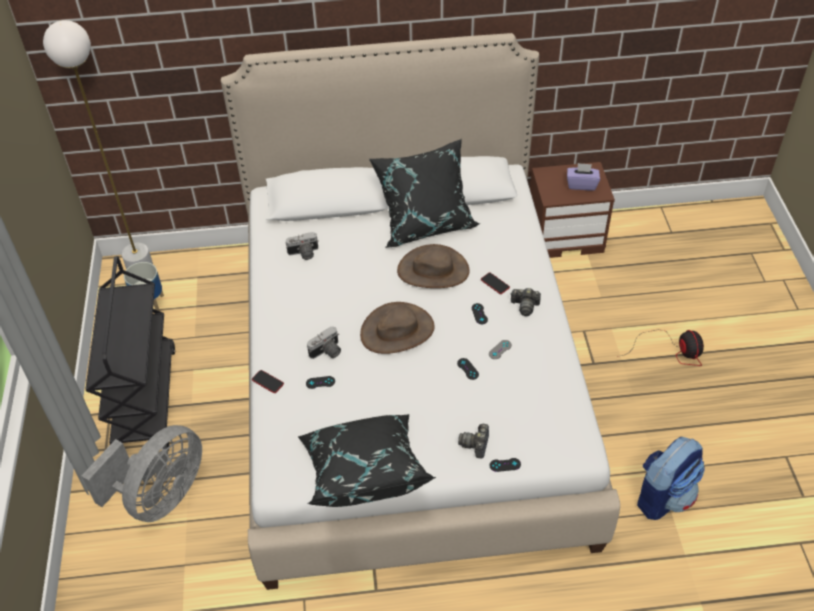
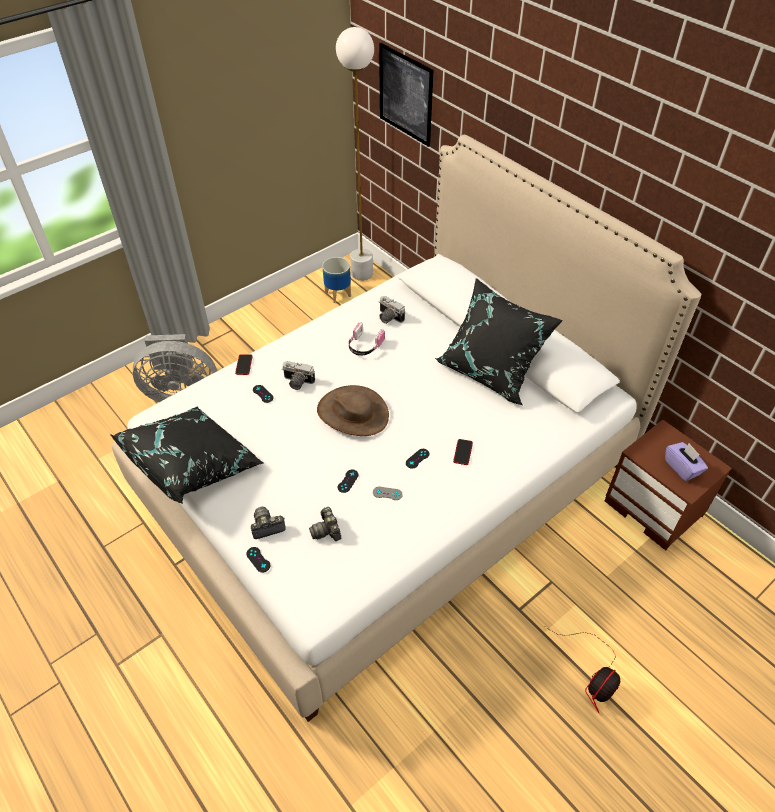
camera: 55 degrees right, 0 degrees up
(134, 59) = (405, 95): none -> picture
(144, 399) = (255, 340): black cart -> none
(324, 286) = (364, 346): none -> headphones
(433, 270) = (440, 403): brown hat -> none
(525, 306) = (454, 487): camera -> camera (326, 530)
(663, 496) = (407, 751): backpack -> none

